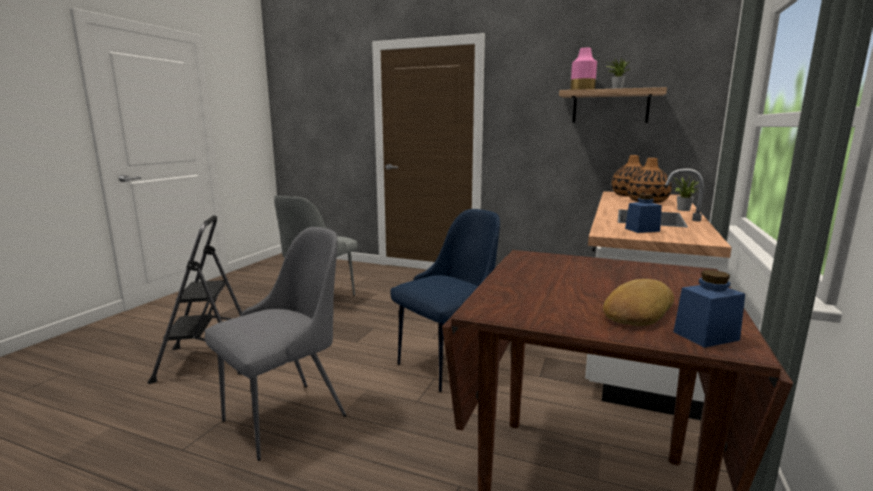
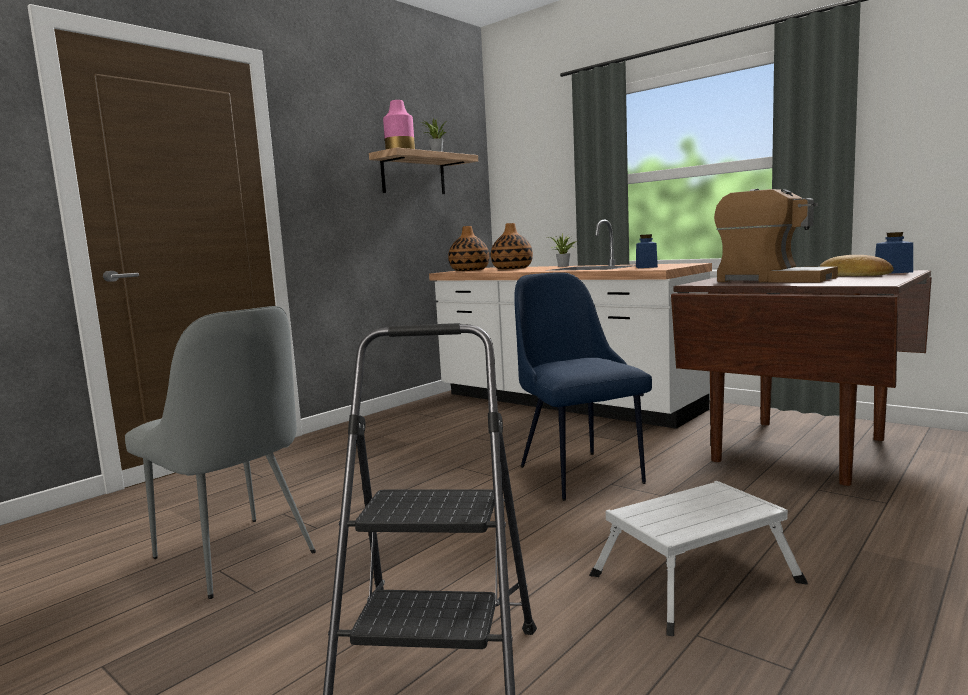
camera: 70 degrees left, 5 degrees down
(285, 418) = (696, 578): grey chair -> white step ladder
(564, 276) = (772, 280): none -> coffee machine

